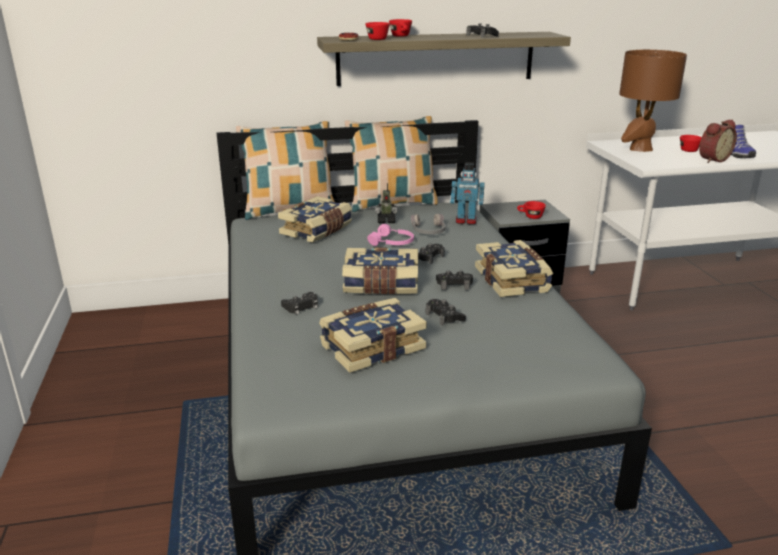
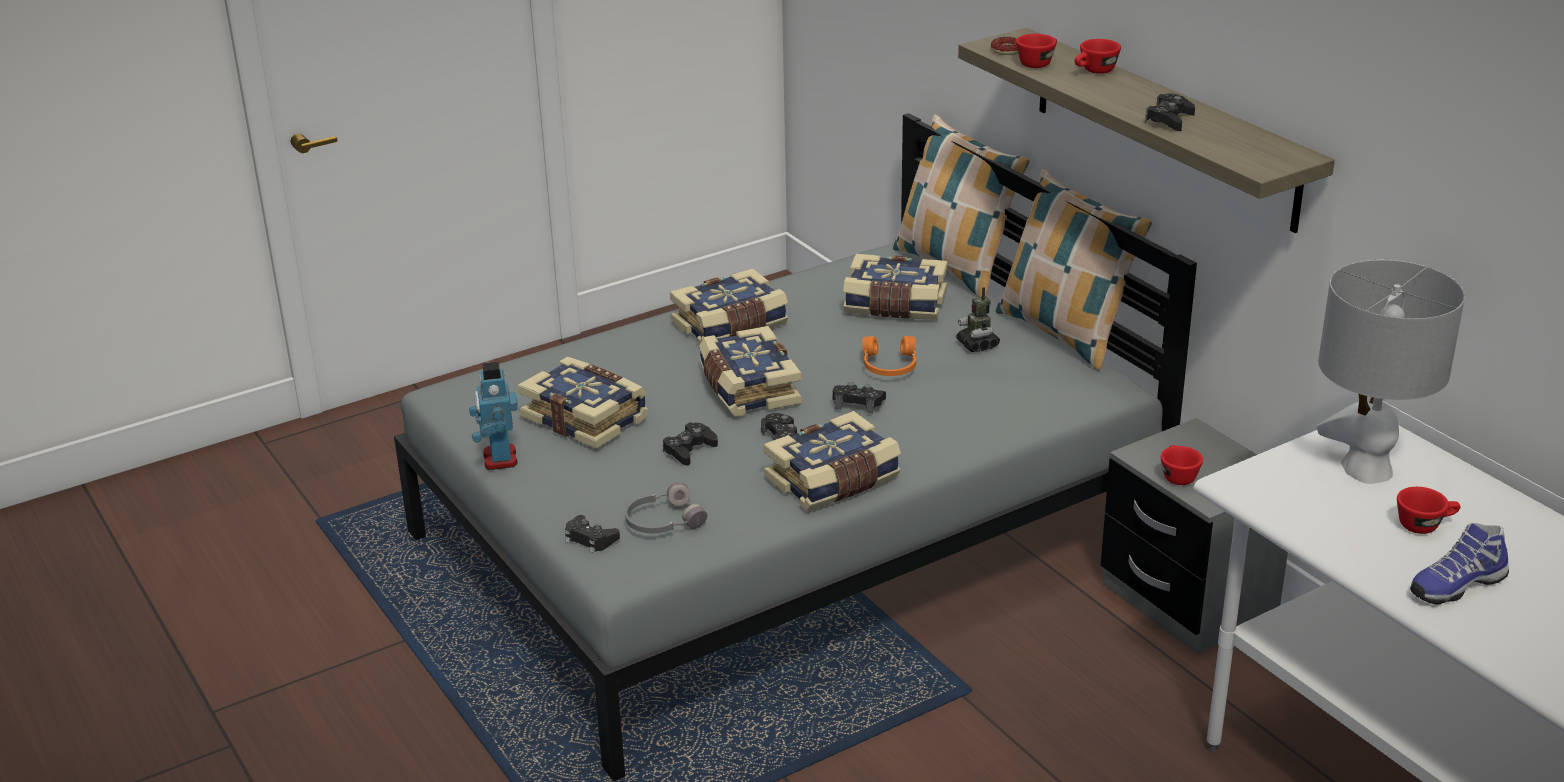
camera: 70 degrees right, 5 degrees up
(289, 277) = (731, 326): none -> book
(301, 306) = (658, 355): black game controller -> black game controller (590, 539)
(392, 243) = (888, 366): pink headphones -> orange headphones
(428, 231) = (957, 383): grey headphones -> grey headphones (663, 521)
(466, 221) = (1035, 407): toy robot -> toy robot (499, 459)
(640, 149) = (1366, 469): brown table lamp -> grey table lamp
(712, 159) = (1367, 554): alarm clock -> none

